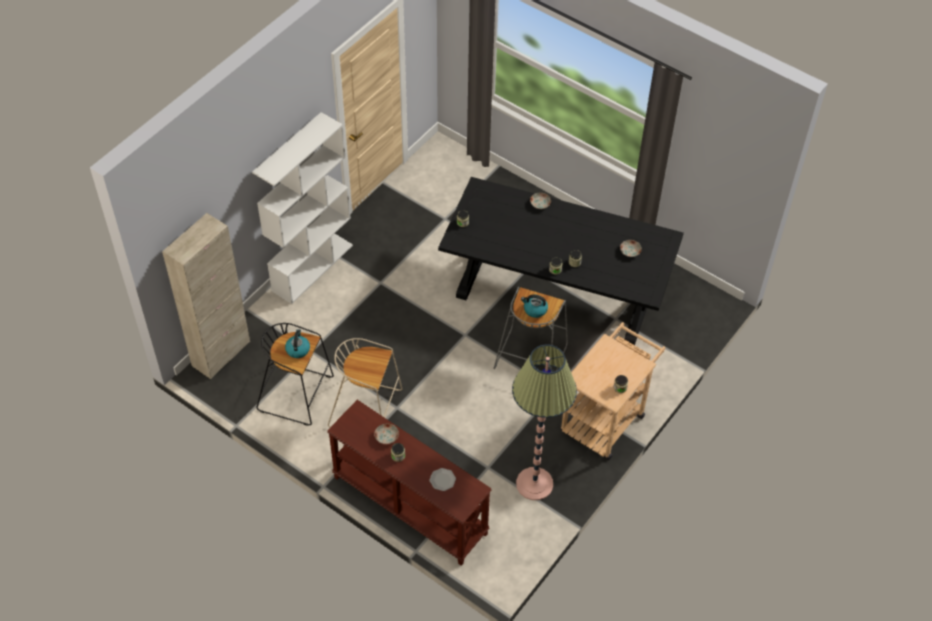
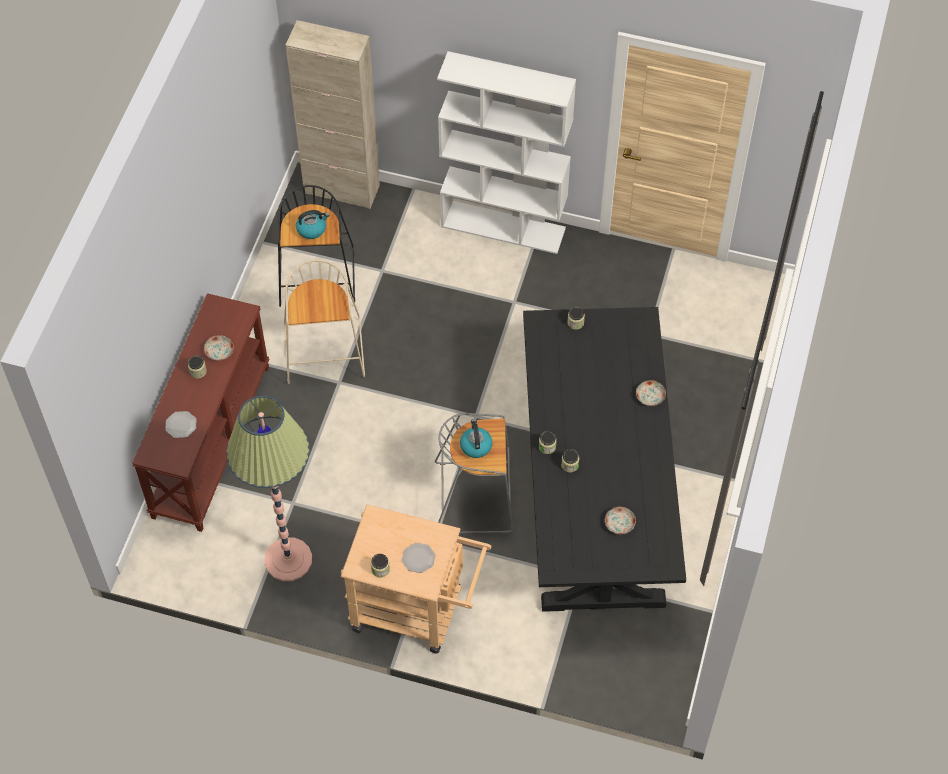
camera: 70 degrees right, 5 degrees up
(619, 363) = (418, 558): none -> plate

